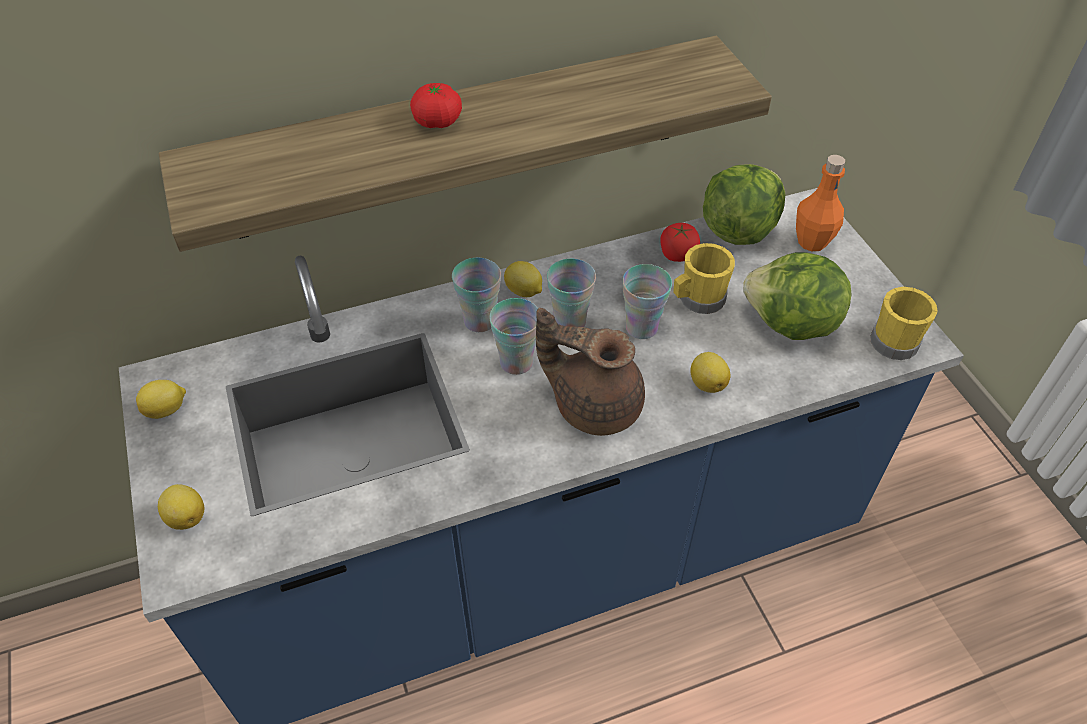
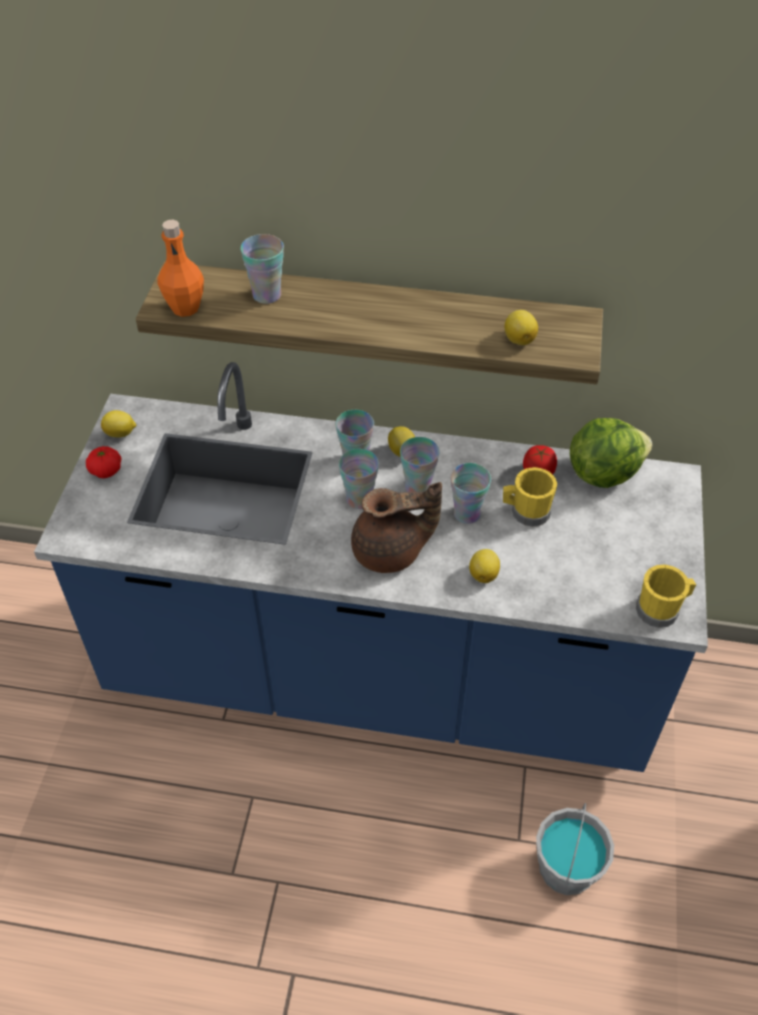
camera: 30 degrees right, 0 degrees up
(186, 516) = (91, 505): lemon -> lemon (519, 339)
(331, 145) = (267, 295): none -> cup
(437, 121) = (346, 303): tomato -> tomato (106, 470)
(594, 404) = (391, 552): brown teapot -> brown teapot turned 120 degrees clockwise
(791, 325) = (584, 561): lettuce -> none
(812, 242) = (656, 506): orange bottle -> orange bottle (185, 308)
(843, 655) = (565, 868): none -> grey bucket

